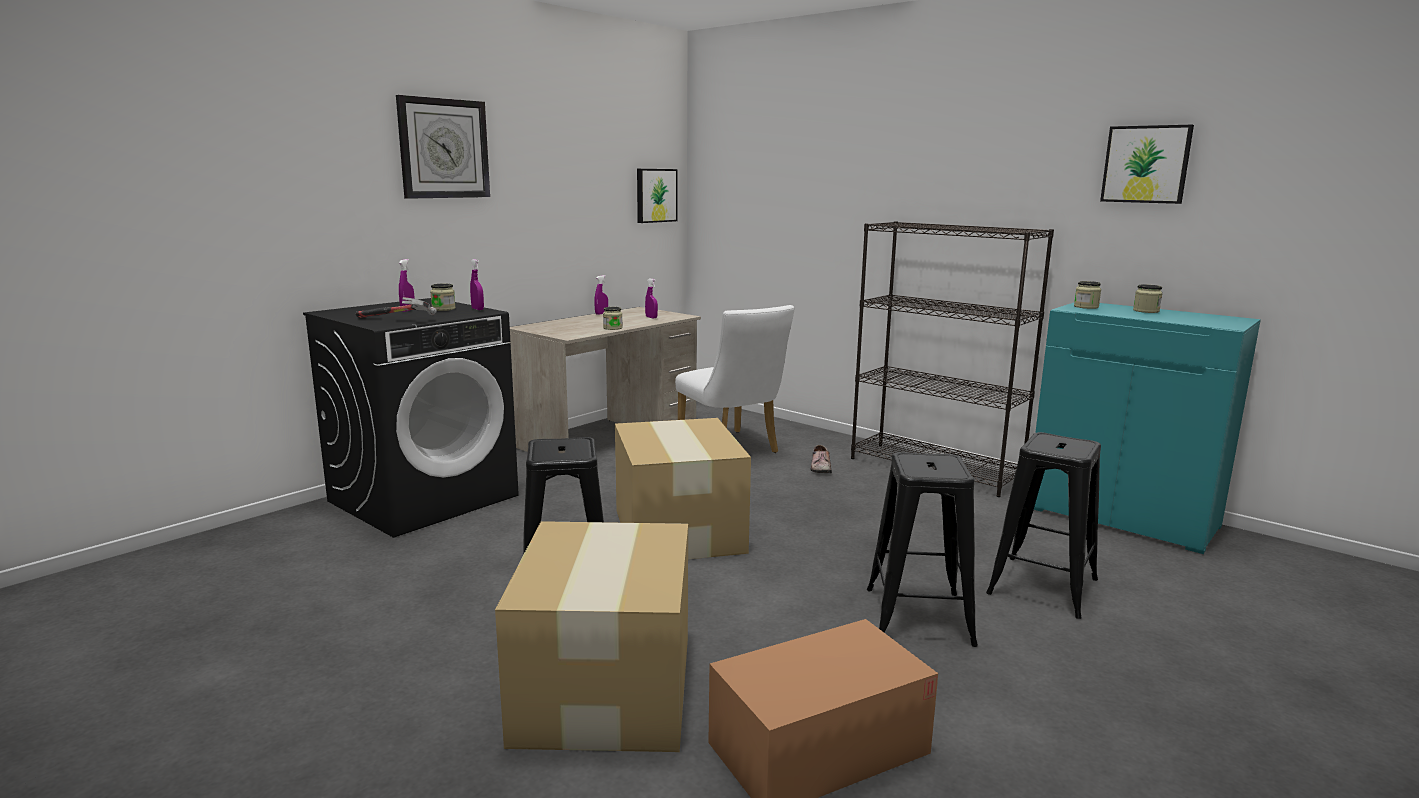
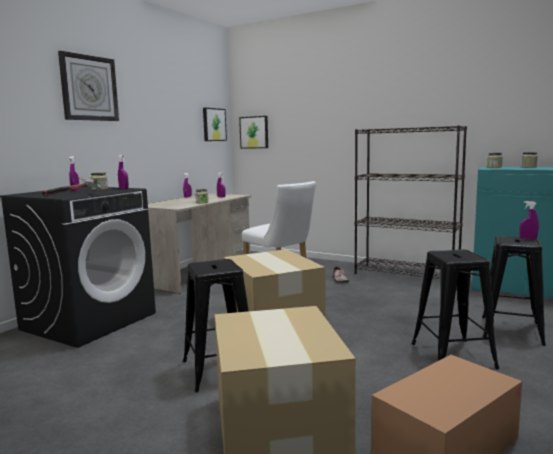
camera: 10 degrees left, 5 degrees down
(1082, 443) = (528, 239): none -> purple spray bottle
(1146, 164) = (517, 85): picture -> picture (254, 132)

